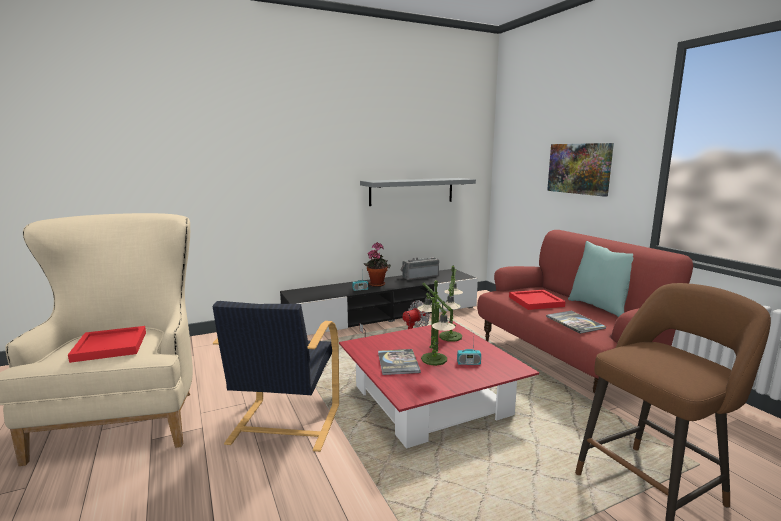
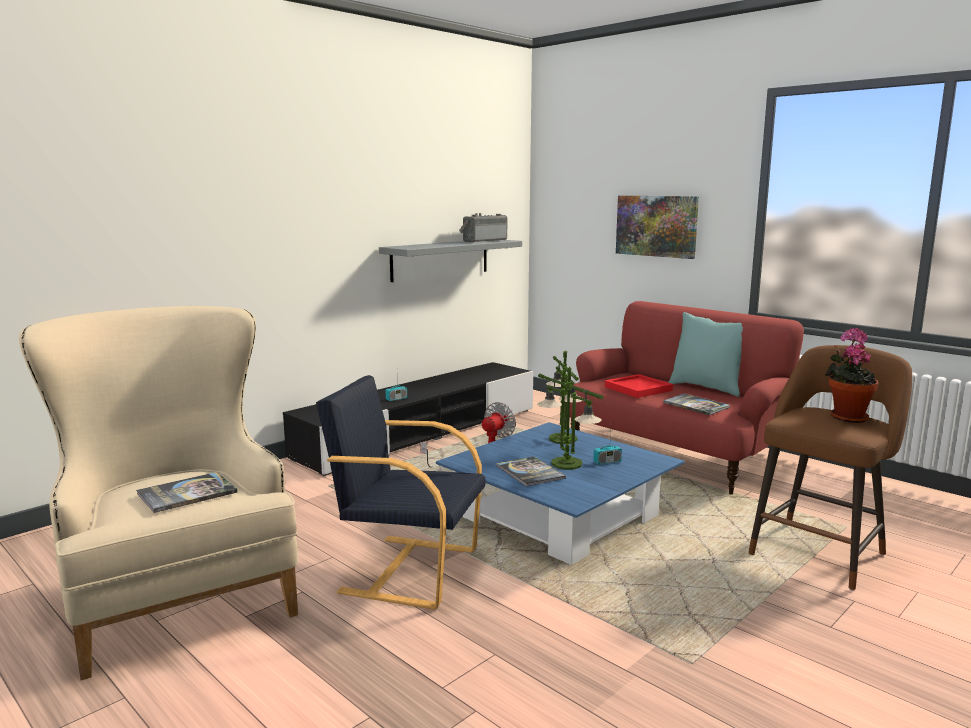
camera: 20 degrees left, 0 degrees up
(109, 346) = (187, 493): red tray -> book
(284, 425) = (408, 569): black armchair -> black armchair turned 120 degrees clockwise
(377, 284) = (412, 390): potted plant -> potted plant (846, 417)
(419, 276) = (458, 375): radio -> radio (483, 240)
(431, 400) = (560, 516): red coffee table -> blue coffee table

